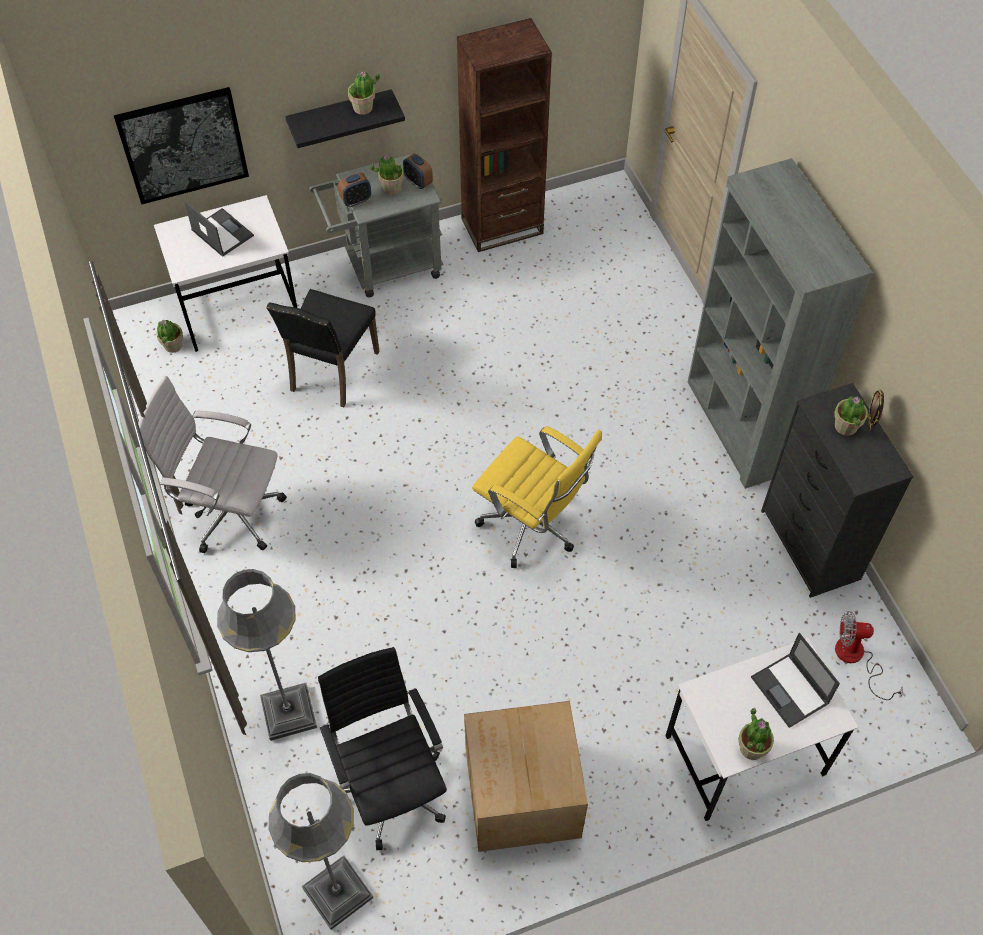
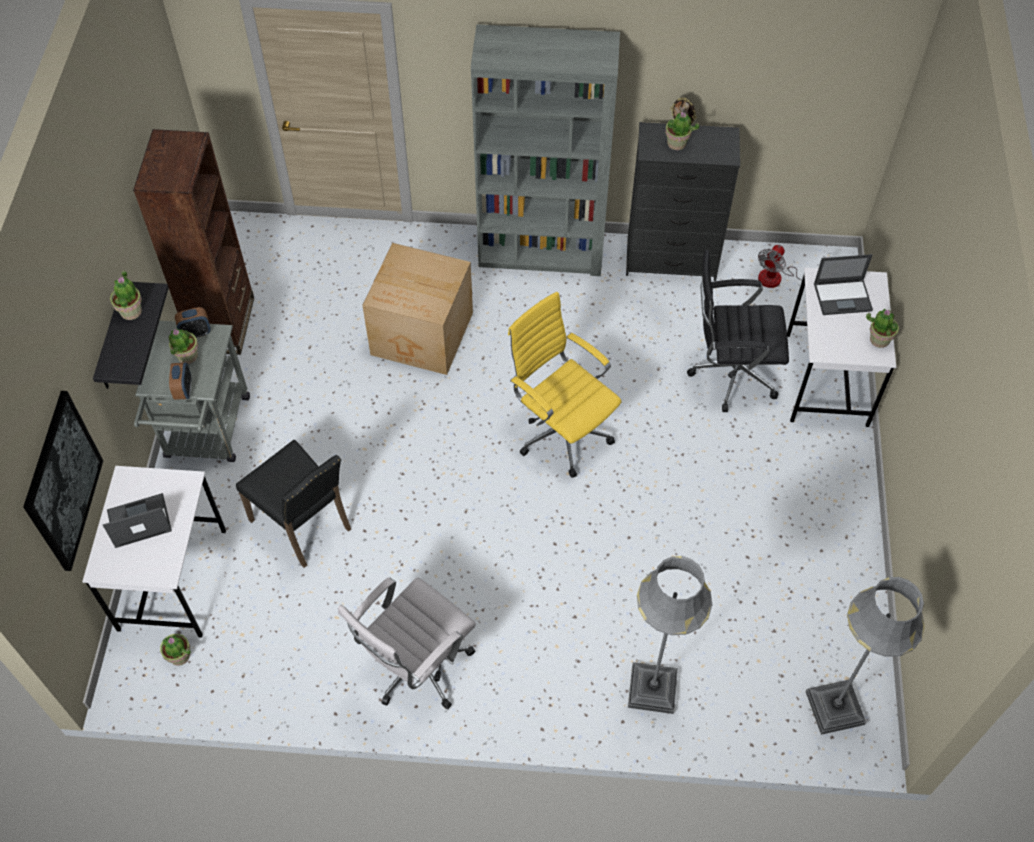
camera: 65 degrees left, 0 degrees up
(391, 786) = (755, 632): black office chair -> black office chair (729, 375)
(521, 796) = (801, 540): cardboard box -> cardboard box (423, 335)
(533, 527) = (561, 432): yellow office chair -> yellow office chair turned 105 degrees counterclockwise

